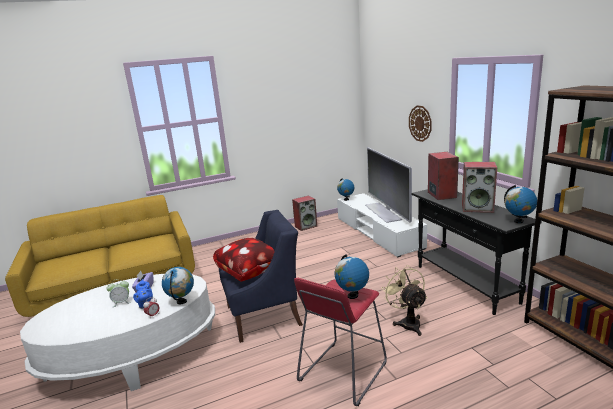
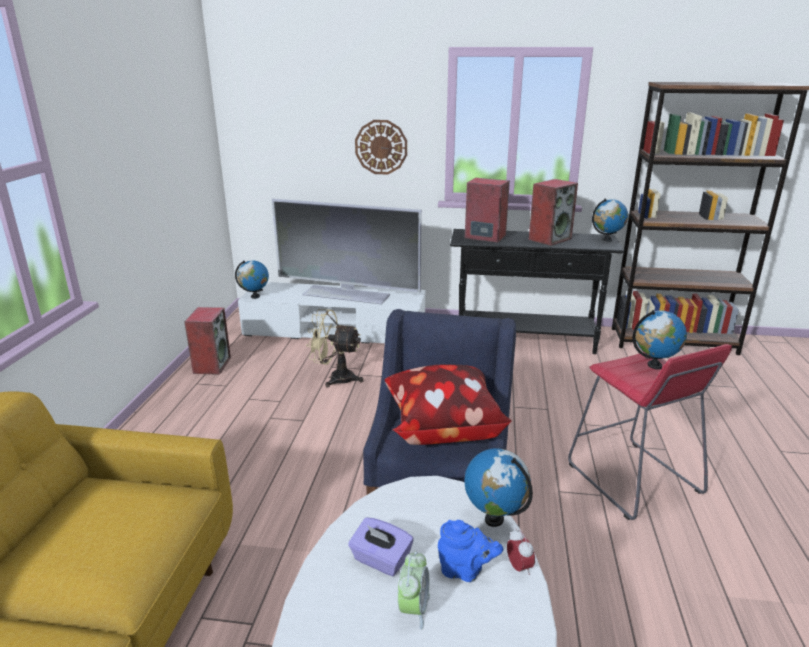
camera: 60 degrees left, 5 degrees up
(407, 322) = (567, 400): beige fan -> beige fan (335, 378)

